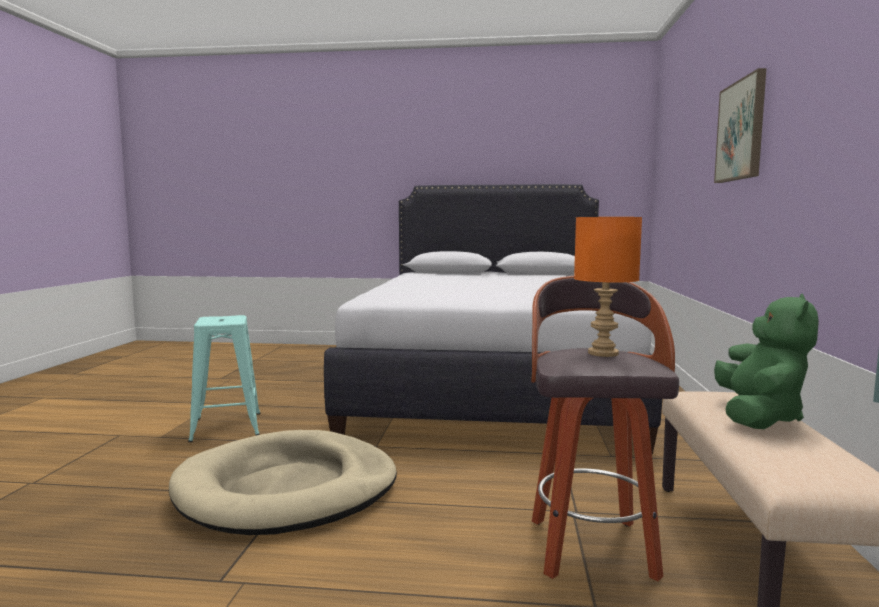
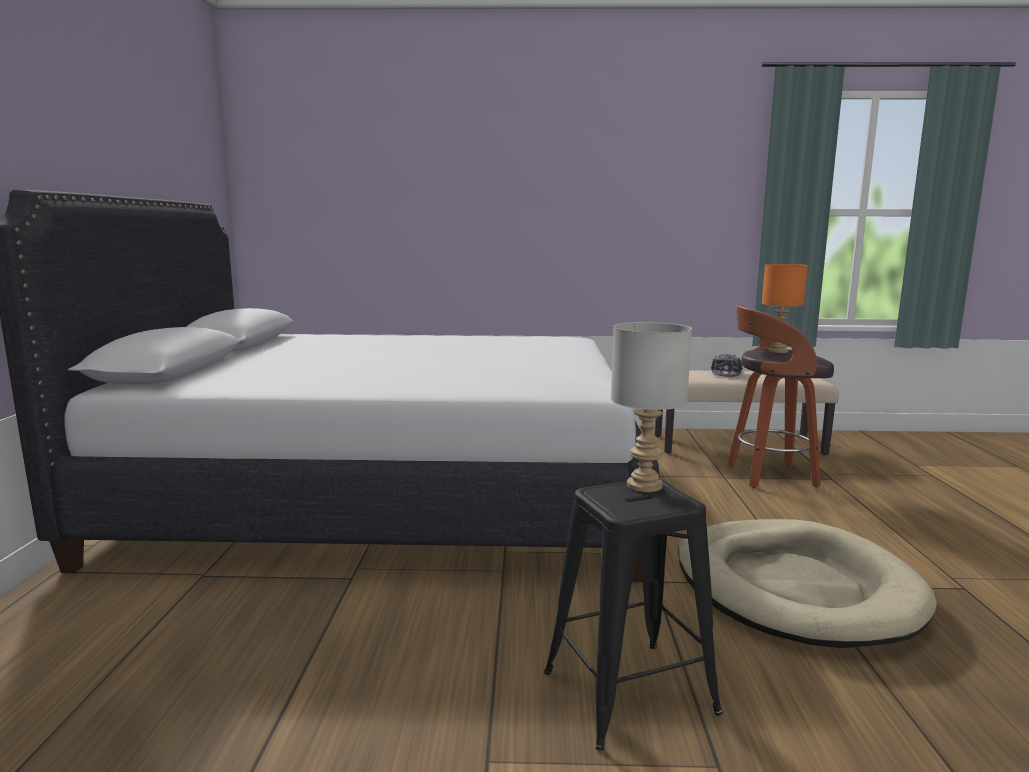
camera: 95 degrees left, 5 degrees up
(226, 427) = (629, 692): turquoise stool -> black stool
(234, 320) = (644, 485): none -> grey table lamp
(741, 130) = (526, 182): picture -> none
(758, 417) = (726, 373): green plush toy -> cap

